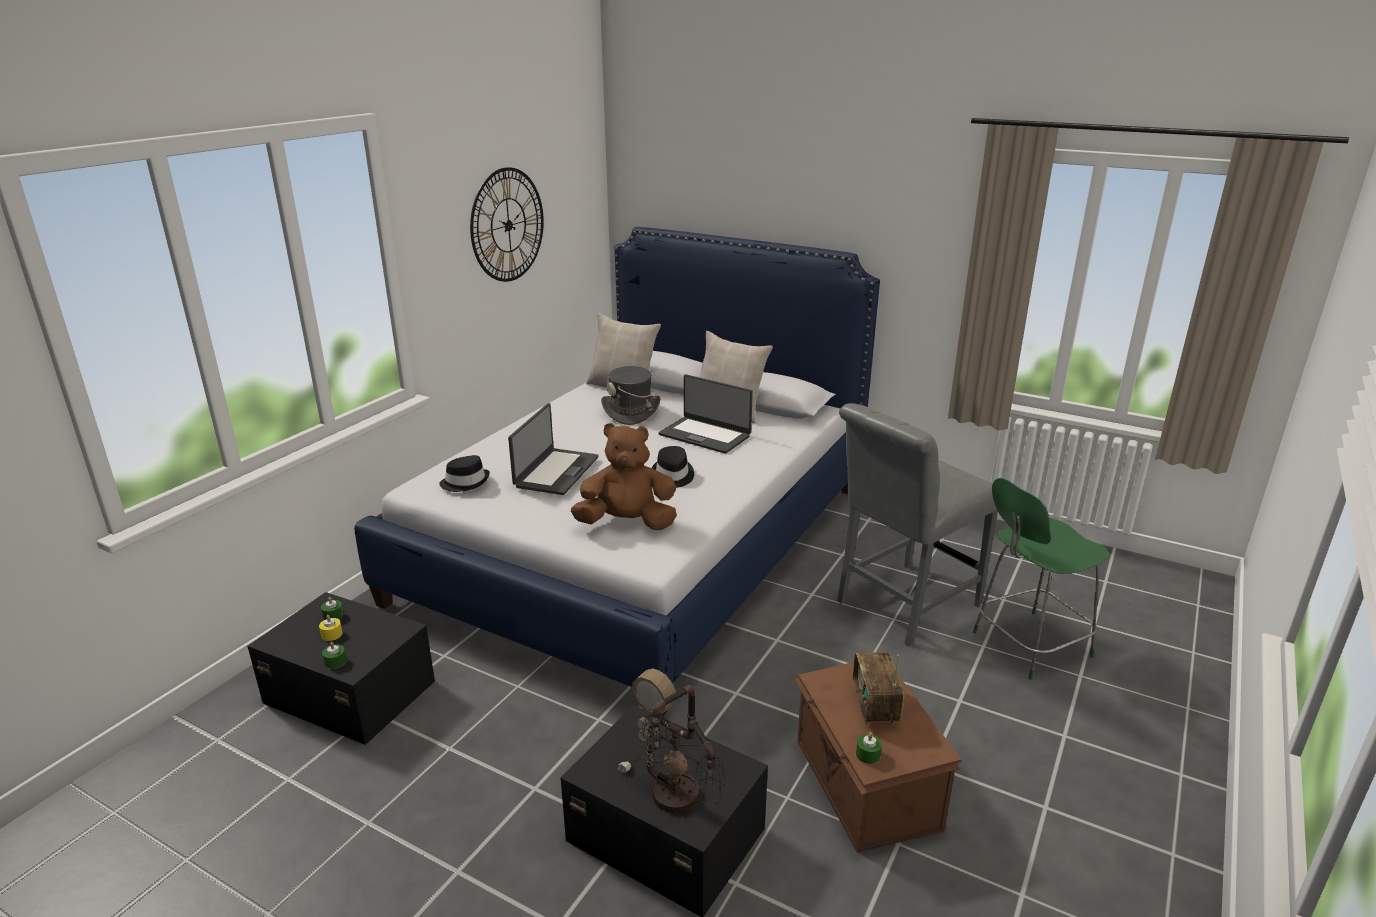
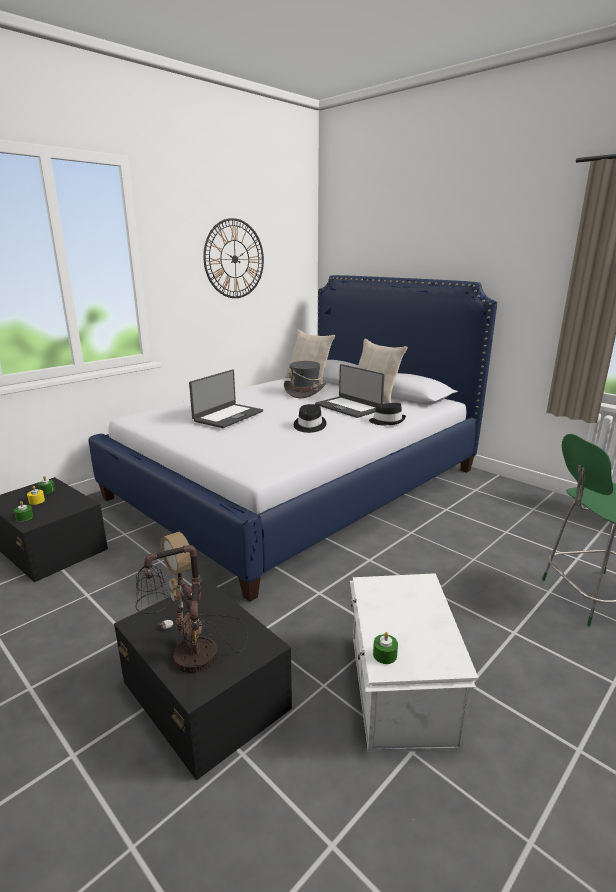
camera: 15 degrees right, 5 degrees down
(465, 482) = (164, 416): black hat -> black hat (387, 421)
(627, 523) = (256, 448): brown plush toy -> none
(864, 785) = (399, 689): brown storage box -> white storage box
(875, 706) = (409, 614): radio -> none
(902, 605) = (483, 550): grey chair -> none

